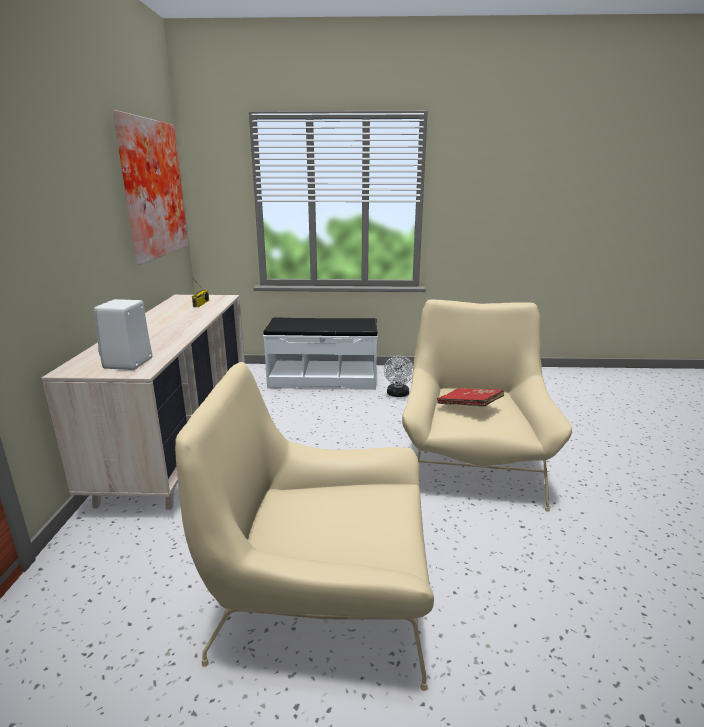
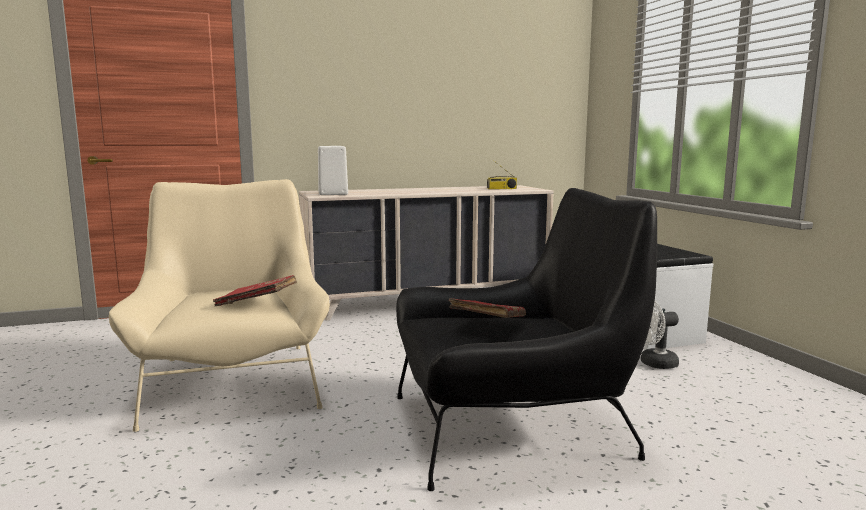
camera: 70 degrees right, 10 degrees down
(149, 189) = (507, 80): picture -> none
(356, 498) = (257, 303): none -> red book
(472, 463) = (510, 427): beige armchair -> black armchair

